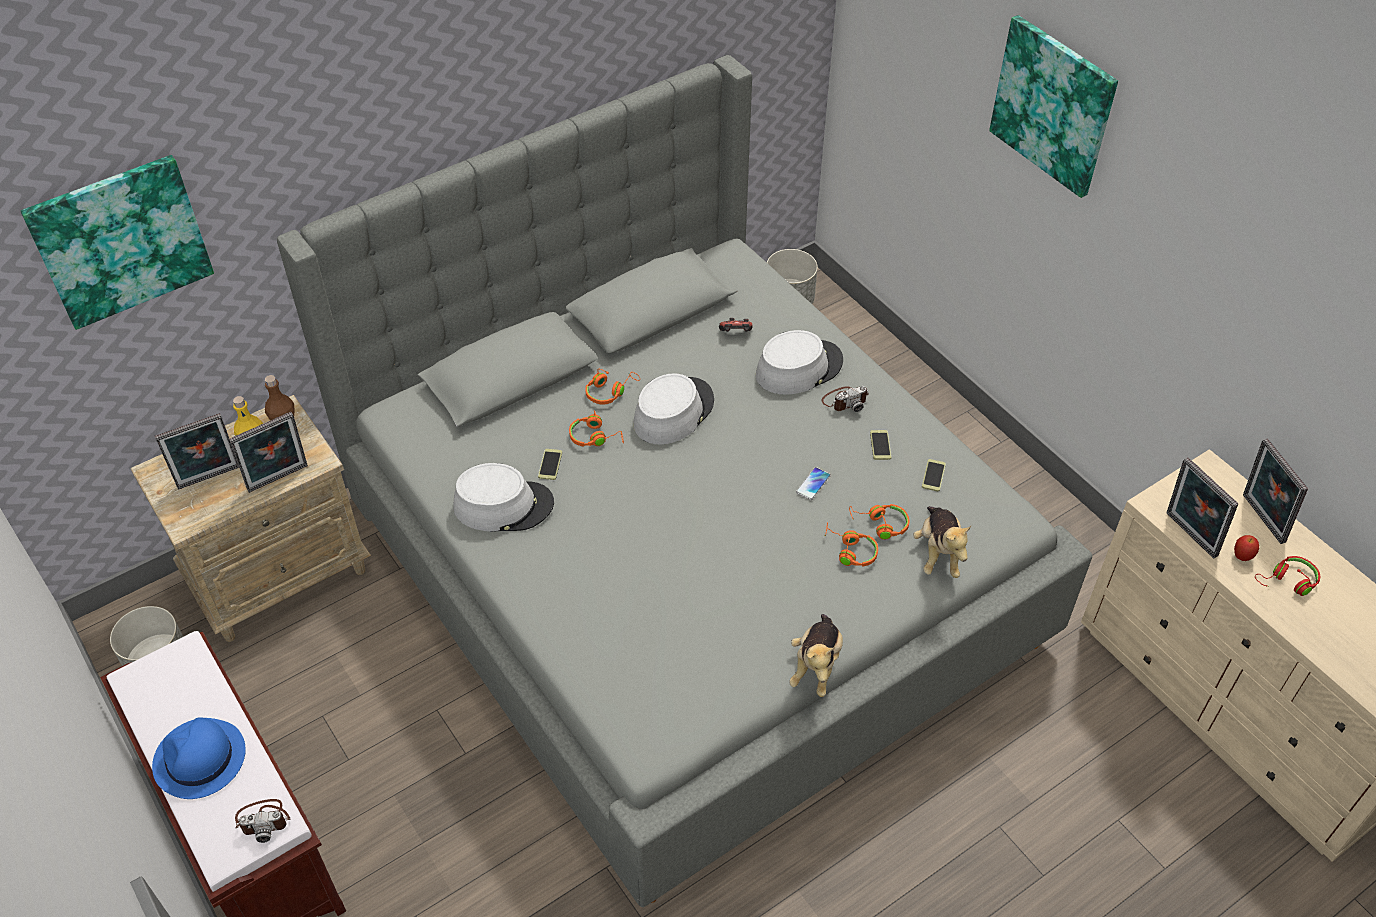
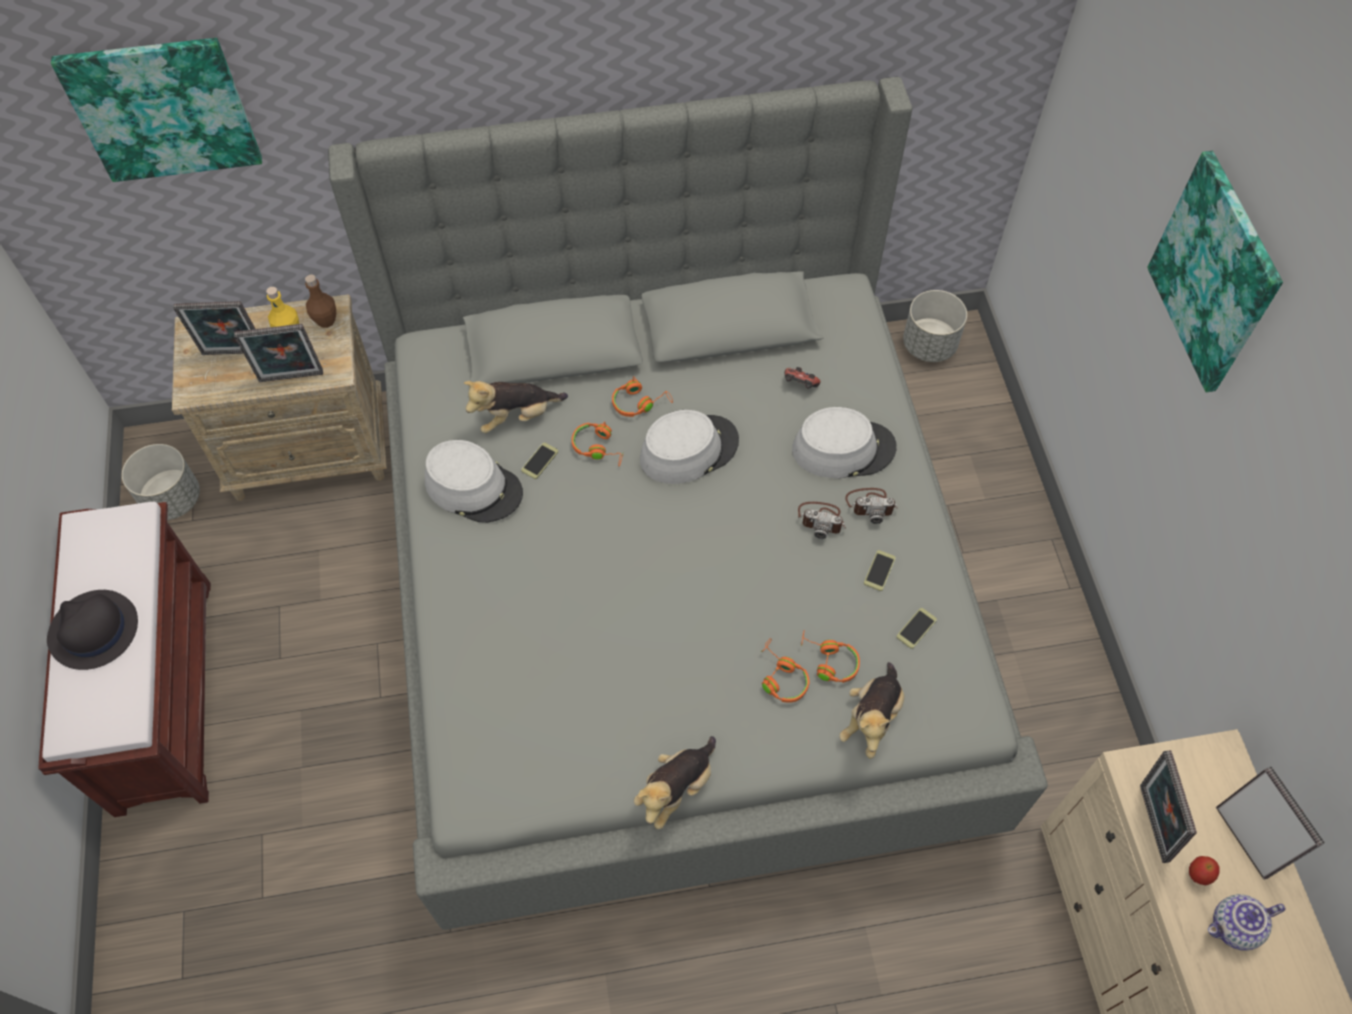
camera: 25 degrees right, 10 degrees up
(199, 759) = (93, 631): blue hat -> black hat
(263, 820) = (115, 714): camera -> camera (821, 519)
(509, 438) = (516, 417): none -> plush toy
(813, 484) = (785, 587): phone -> none
(1260, 519) = (1246, 839): picture frame -> picture frame turned 150 degrees clockwise
(1287, 581) = (1234, 928): red headphones -> teapot

